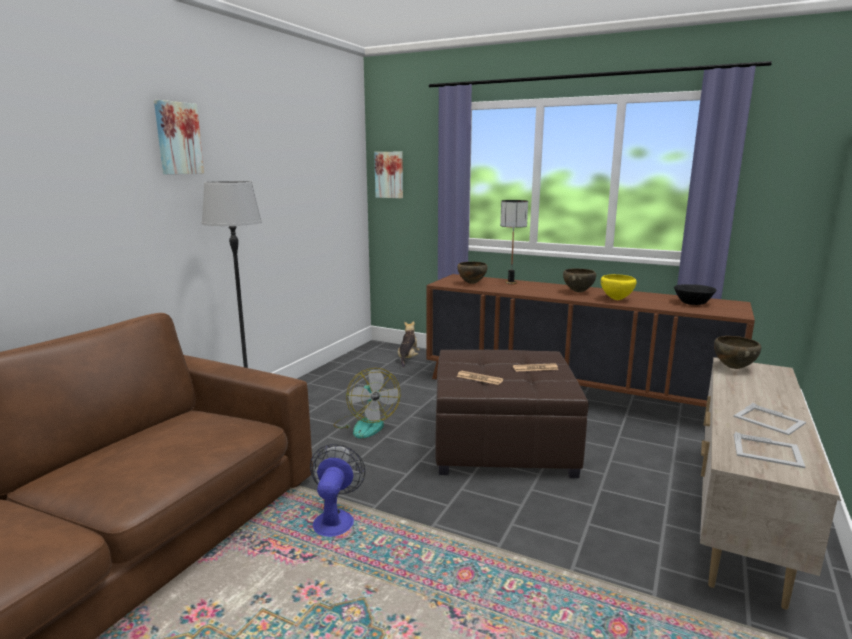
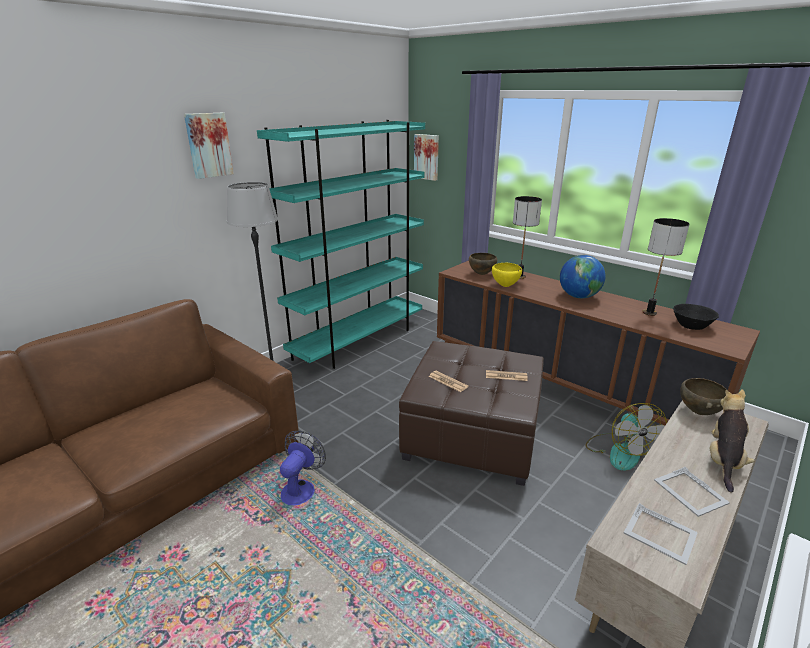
camera: 15 degrees right, 10 degrees up
(333, 377) = (359, 341): none -> turquoise bookcase
(365, 425) = (364, 396): fan -> fan (619, 451)
(408, 358) = (430, 328): plush toy -> plush toy (723, 461)
(578, 292) = (578, 296): brown bowl -> globe
(617, 299) = (611, 312): yellow bowl -> yellow bowl (505, 286)
(650, 298) = (649, 313): none -> table lamp

